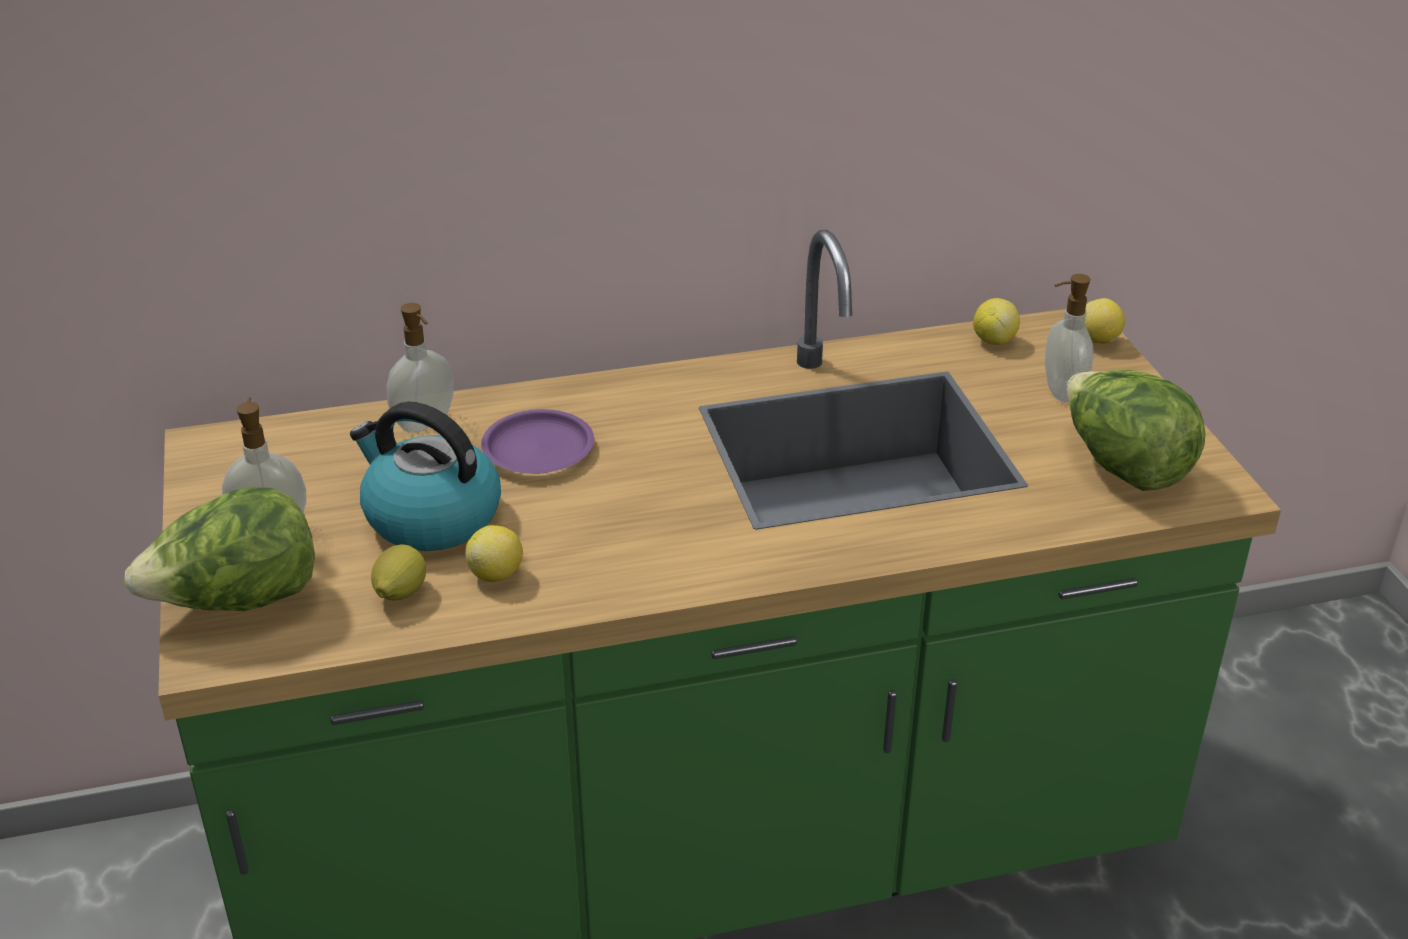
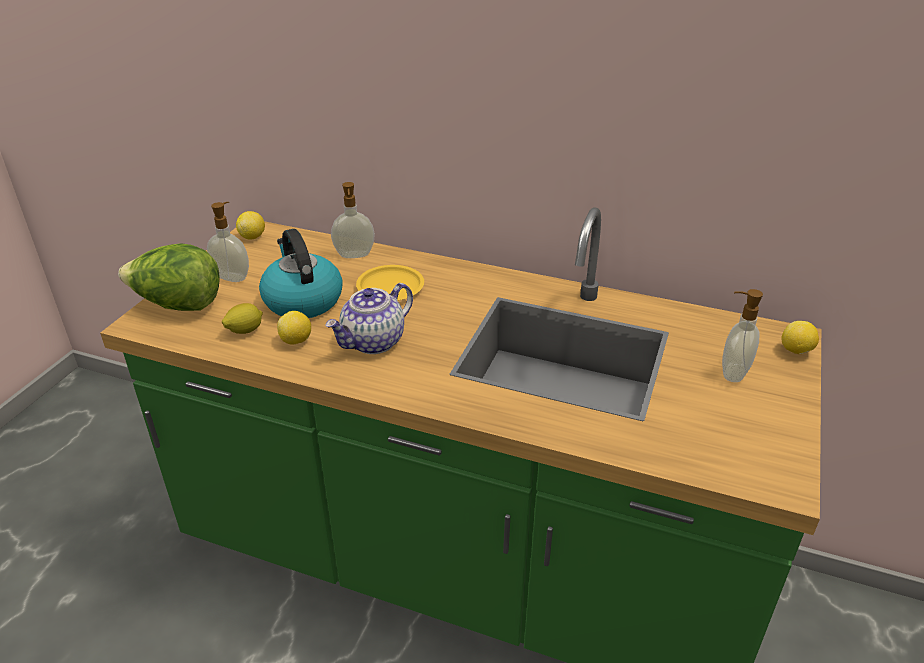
camera: 35 degrees right, 0 degrees up
(537, 449) = (390, 287): purple plate -> yellow plate
(607, 531) = (373, 342): none -> teapot
(993, 340) = (720, 325): lemon -> lemon (253, 237)
(1122, 467) = (724, 437): lettuce -> none

